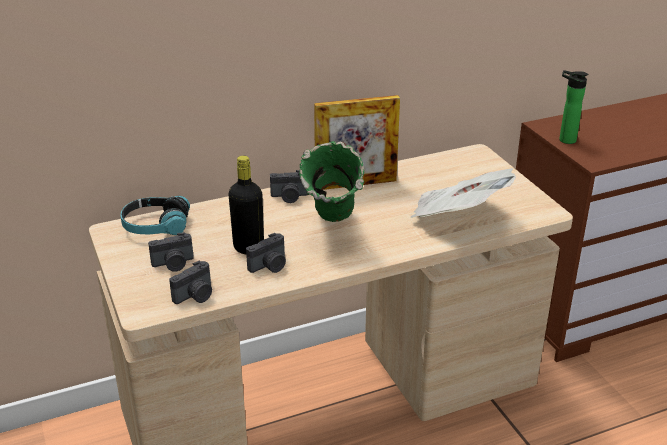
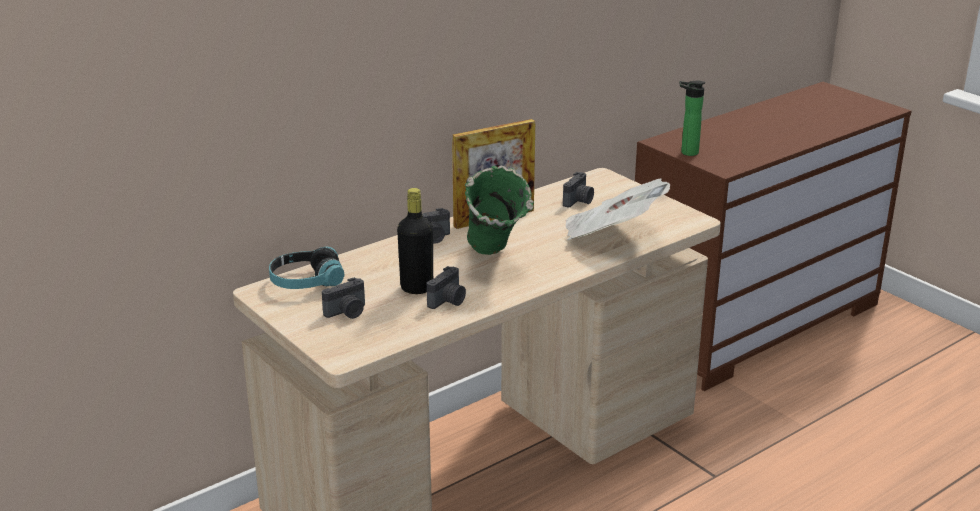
camera: 15 degrees left, 5 degrees down
(195, 296) = (388, 336): camera -> camera (579, 201)

